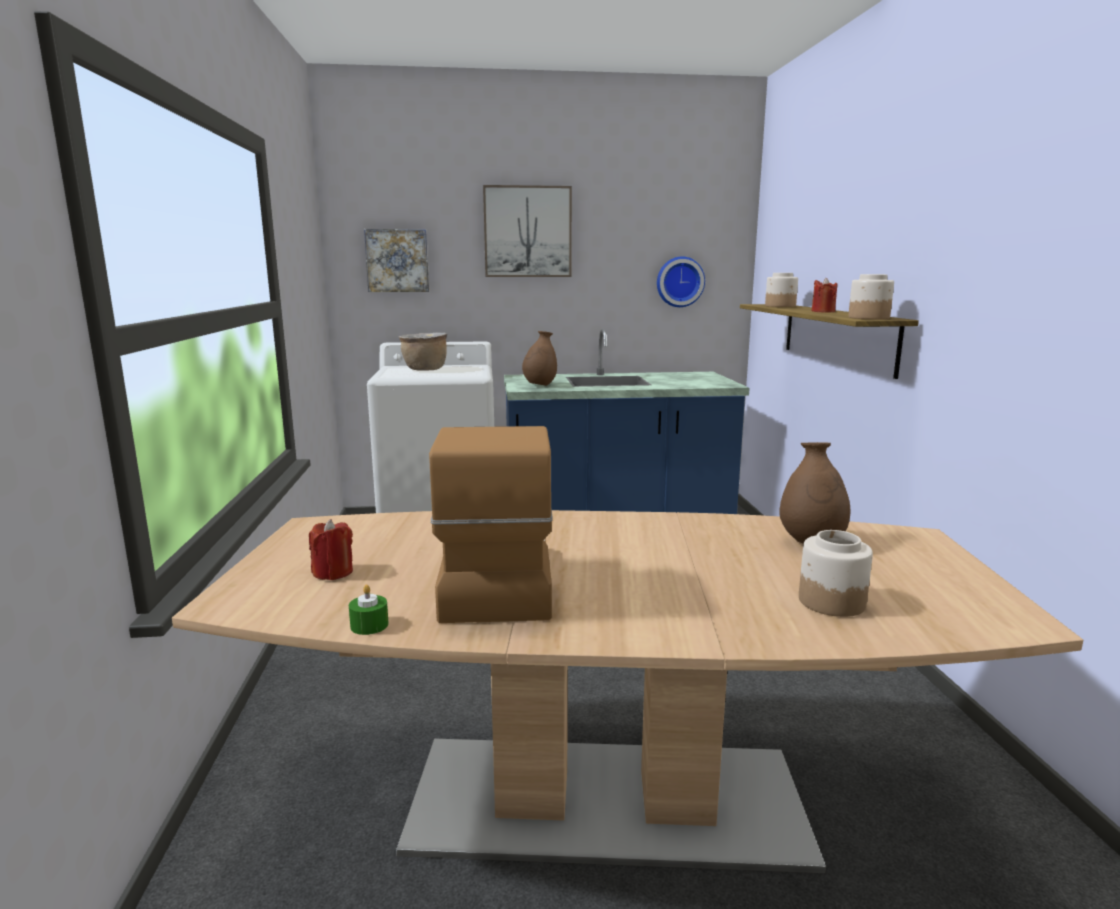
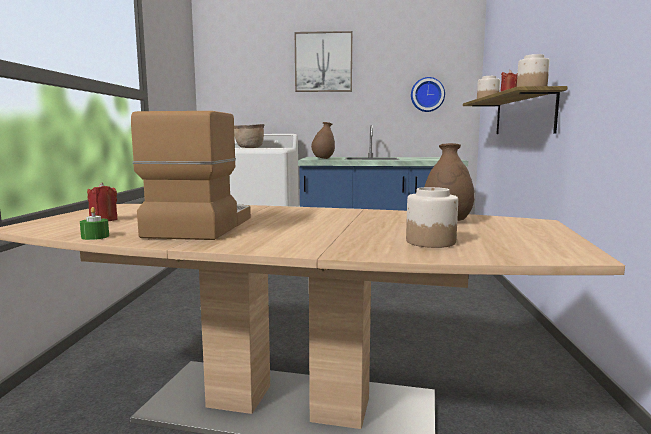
camera: 10 degrees right, 5 degrees down
(397, 260) = (240, 82): picture -> none

